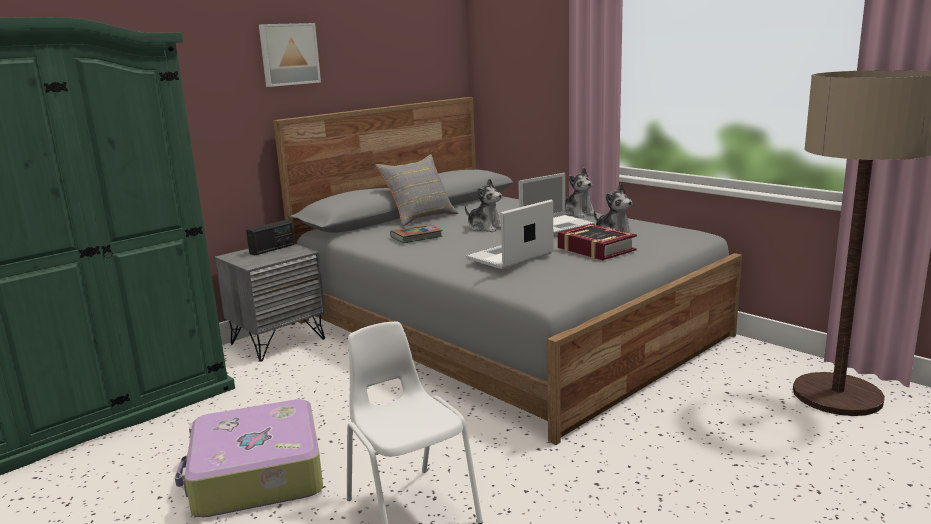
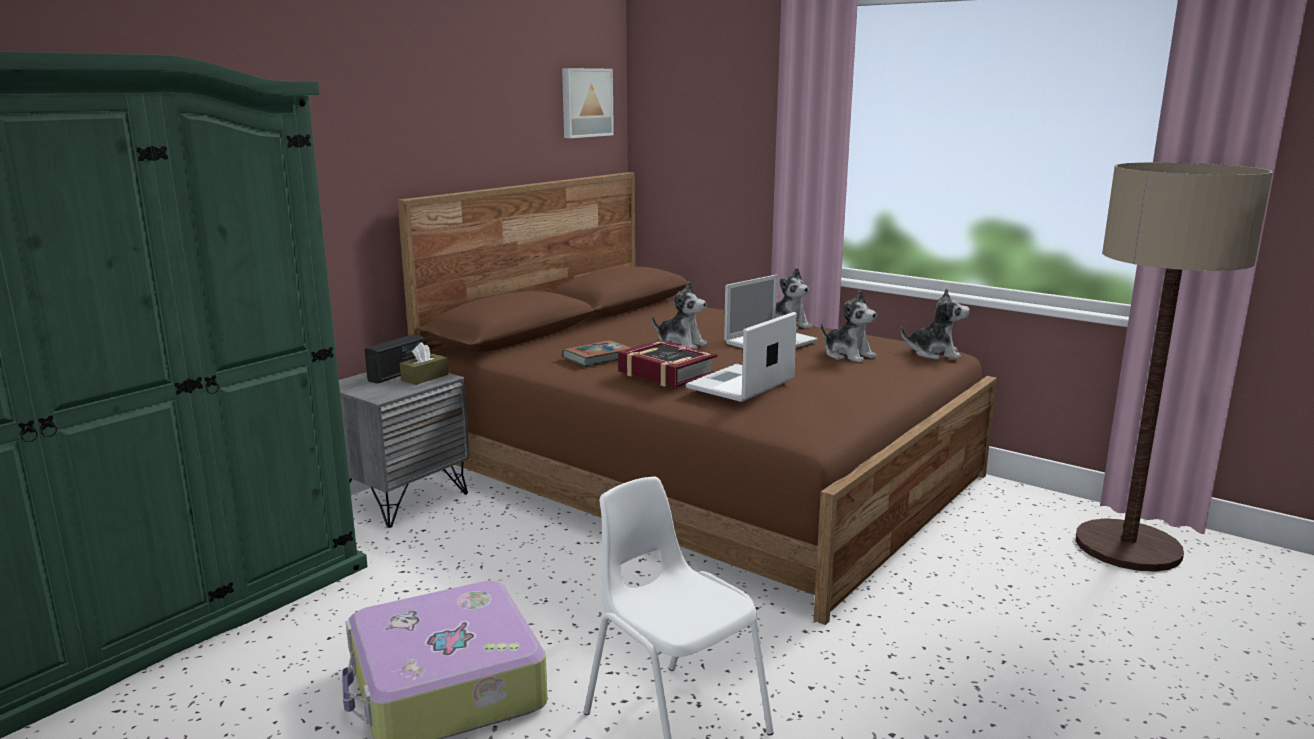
camera: 10 degrees left, 0 degrees up
(289, 54) = (418, 111): picture -> picture (585, 102)
(290, 251) = (424, 377): none -> brown tissue box
(420, 217) = (585, 330): grey pillow -> none
(503, 327) = (700, 472): grey bed -> brown bed
(595, 249) = (838, 373): book -> book (666, 373)
(686, 234) = (934, 353): none -> plush toy

